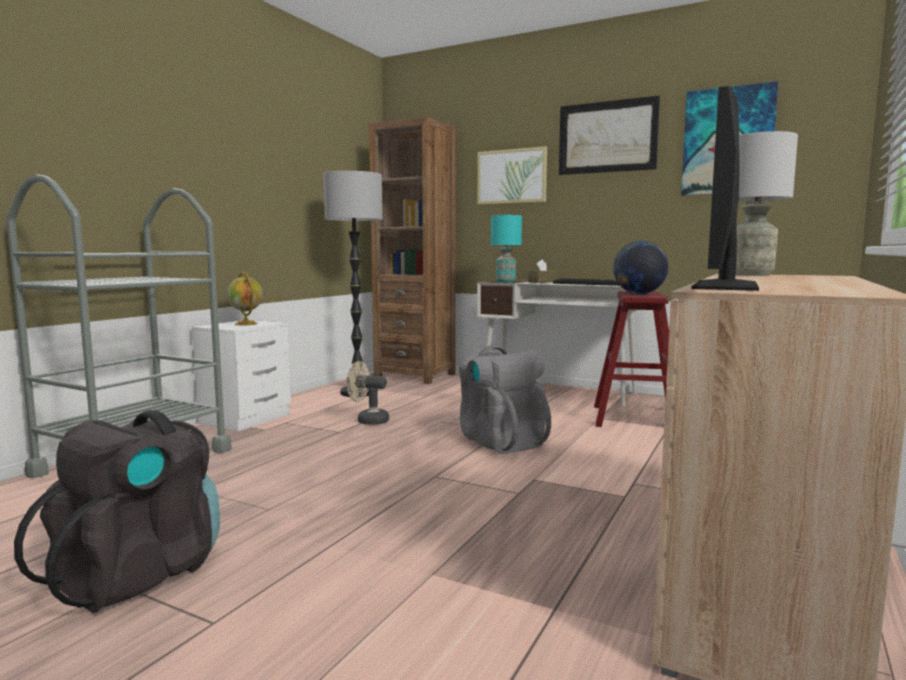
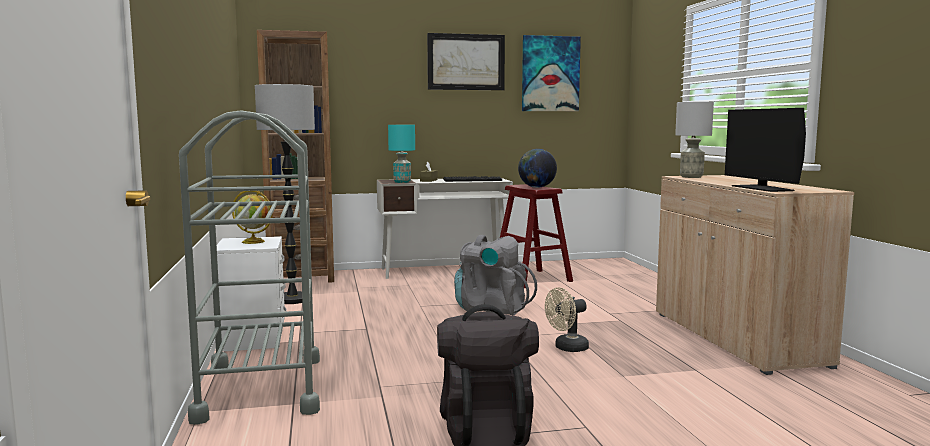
camera: 40 degrees left, 0 degrees up
(368, 420) = (365, 316): beige fan -> beige fan (567, 348)
(512, 176) = (384, 88): picture -> none

